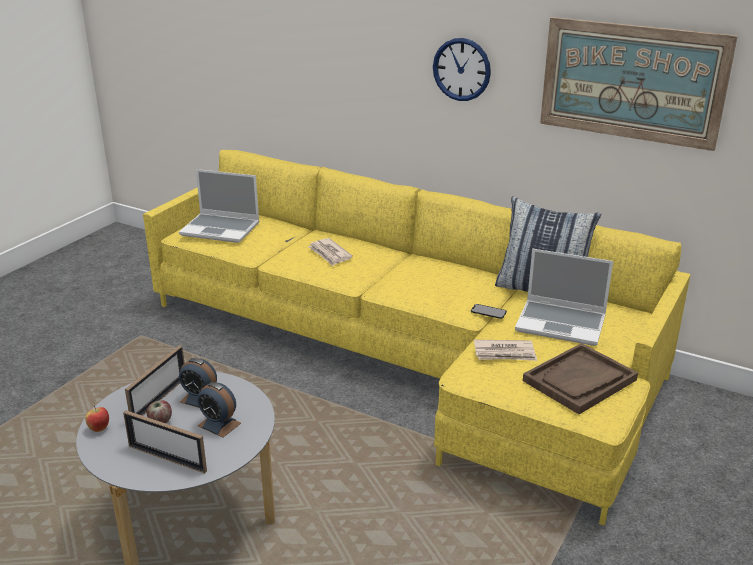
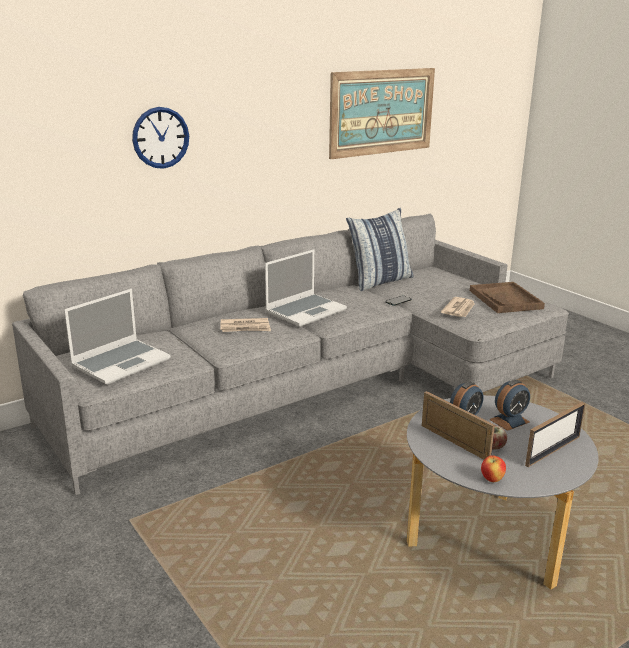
camera: 65 degrees left, 5 degrees down
(412, 356) = (318, 385): yellow sofa -> grey sofa
(461, 69) = (267, 130): wall clock -> wall clock (160, 137)
(562, 324) = (432, 287): laptop -> laptop (305, 311)

